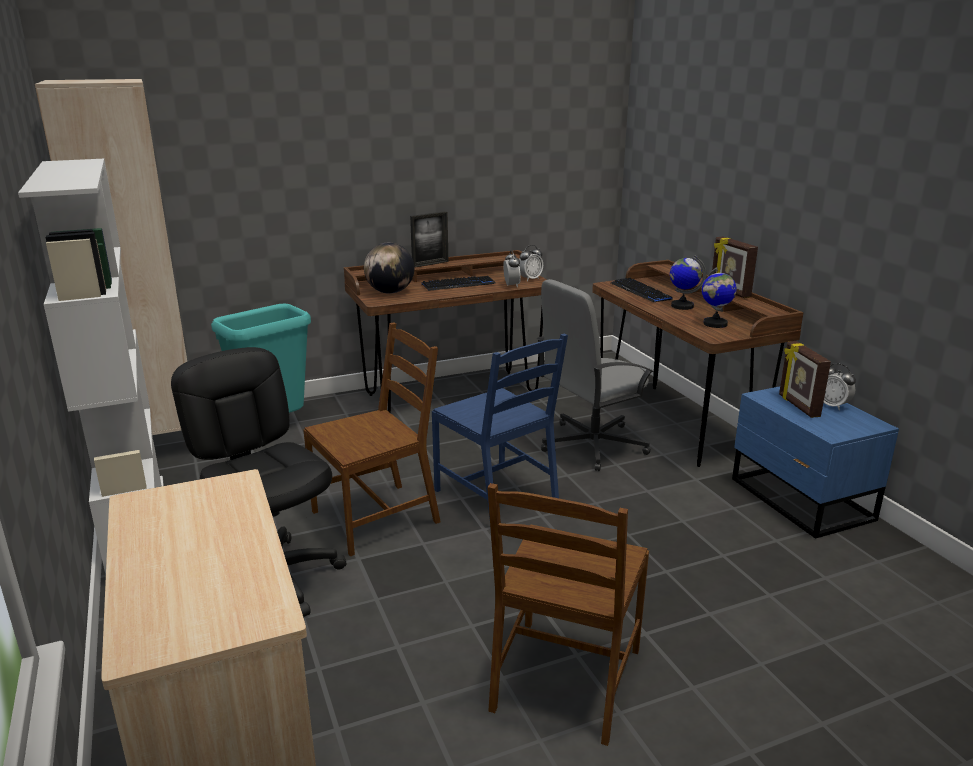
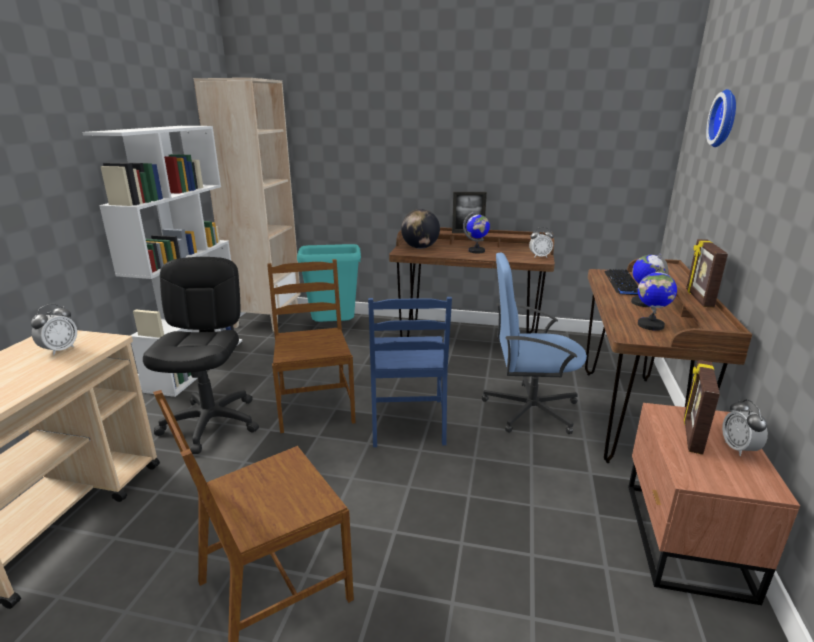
camera: 35 degrees right, 0 degrees up
(377, 517) = (315, 406): brown chair -> brown chair turned 105 degrees counterclockwise
(458, 284) = (476, 251): keyboard -> globe
(511, 285) = (515, 258): alarm clock -> alarm clock (60, 350)
(591, 445) = (529, 409): grey office chair -> blue office chair
(703, 121) = (726, 118): none -> wall clock
(800, 500) = (683, 540): blue nightstand -> brown nightstand

